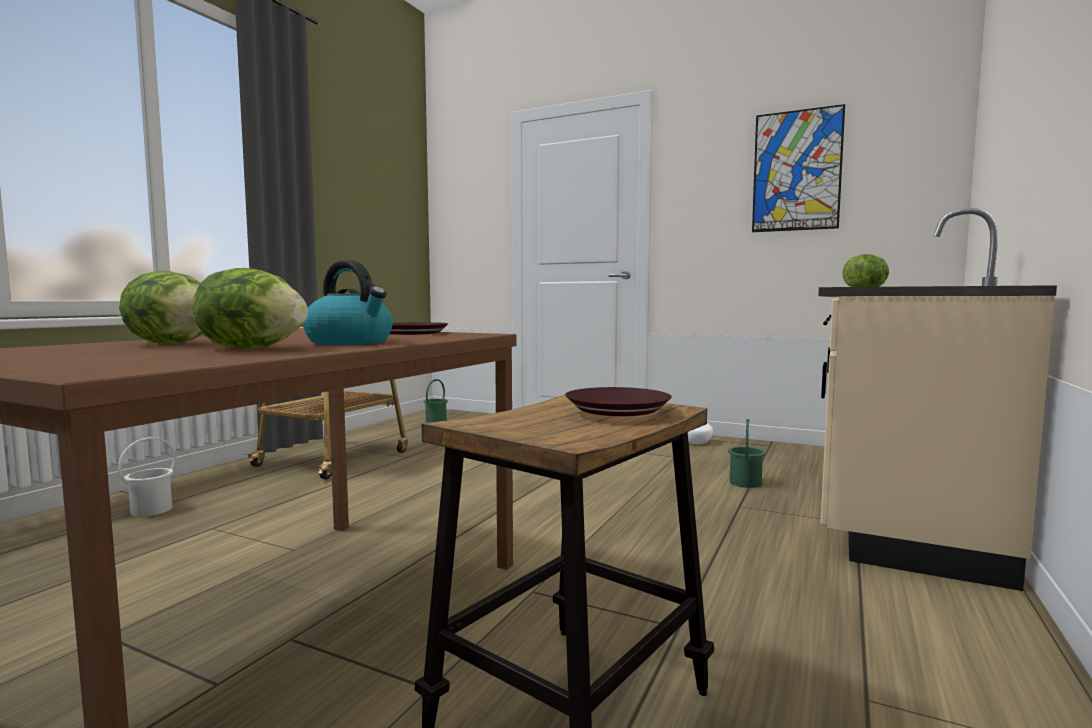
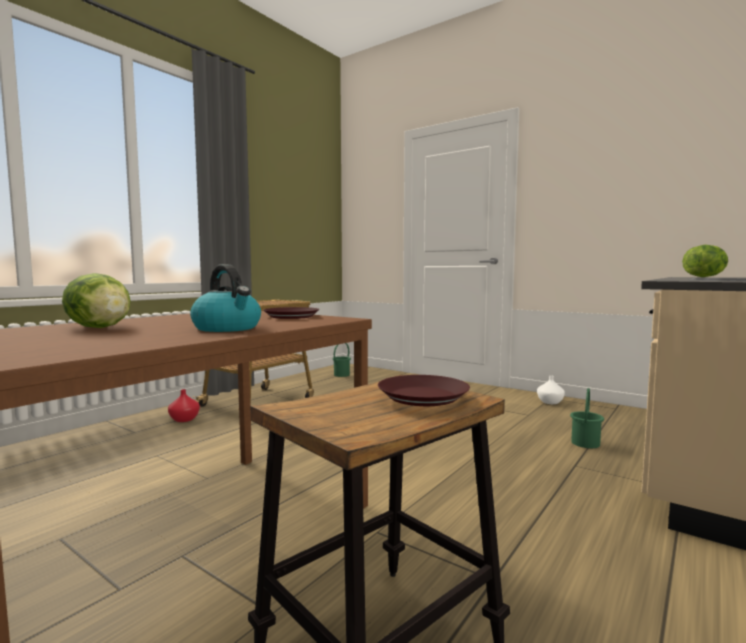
camera: 10 degrees right, 0 degrees up
(151, 510) = (121, 437): white bucket -> none
(236, 483) = (184, 419): none -> red vase
(252, 349) = (145, 335): lettuce -> none
(796, 171) = (645, 171): picture -> none

